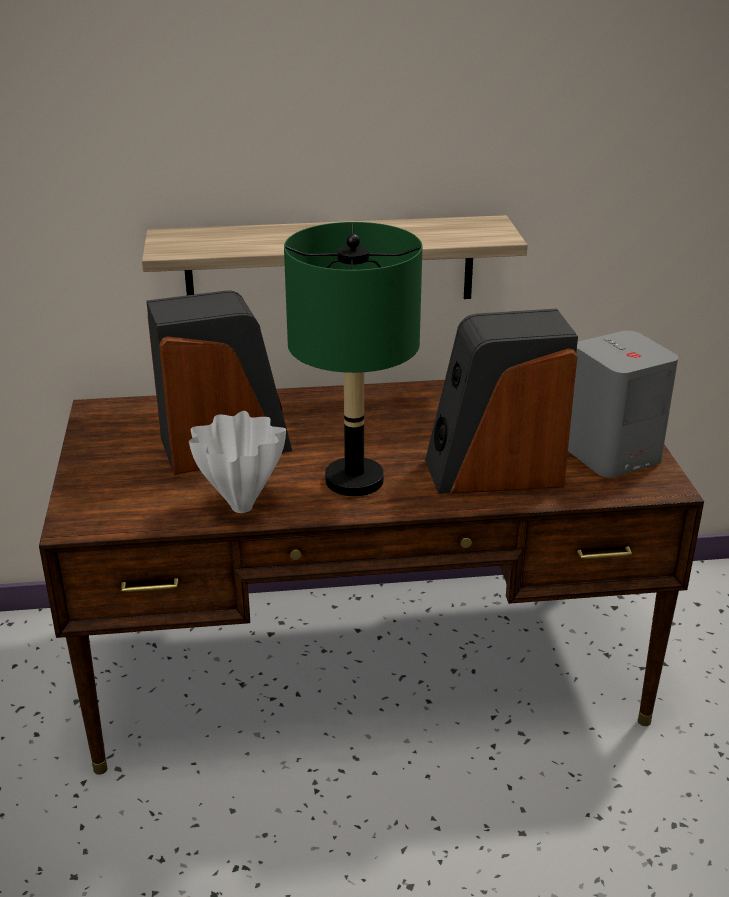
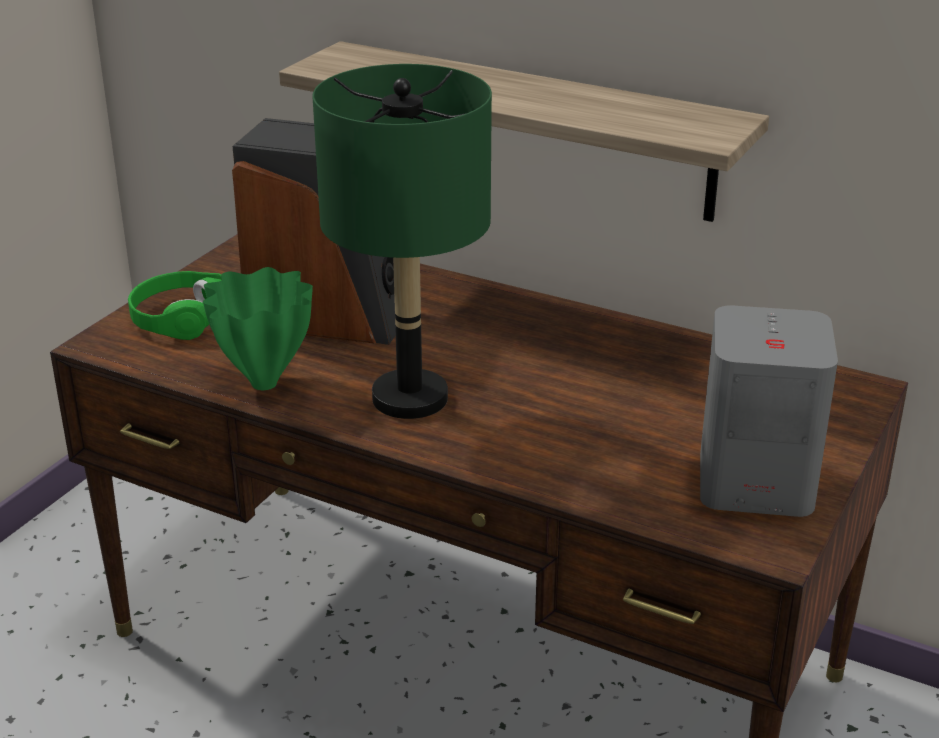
camera: 35 degrees right, 0 degrees up
(111, 484) = (179, 317): none -> green headphones
(242, 506) = (266, 382): white vase -> green vase
(494, 471) = (578, 447): speaker -> none

